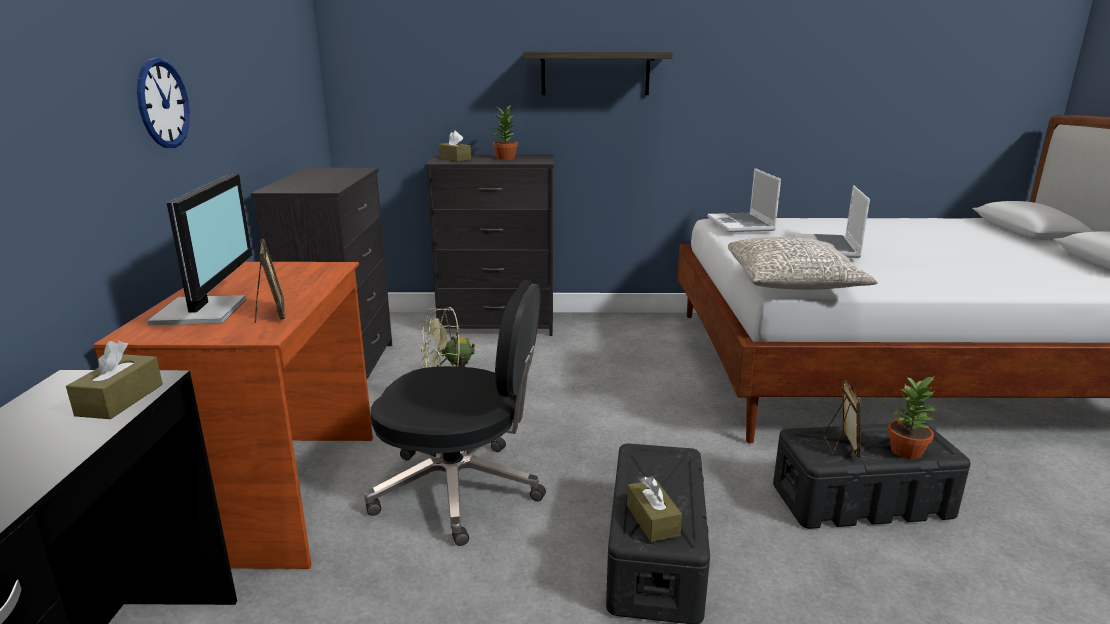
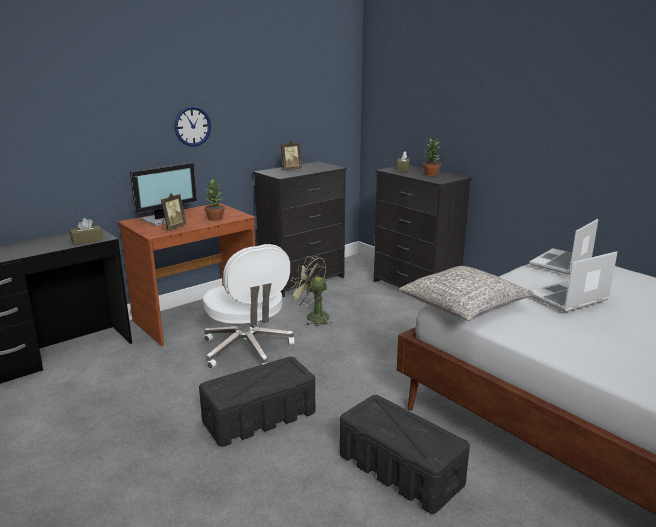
camera: 50 degrees right, 0 degrees up
(461, 489) = (248, 350): black office chair -> white office chair
(595, 73) = (506, 121): shelf -> none
(652, 520) = (230, 385): brown tissue box -> none
(840, 446) = (381, 417): picture frame -> picture frame (290, 170)
(907, 451) = (409, 442): potted plant -> potted plant (215, 219)

